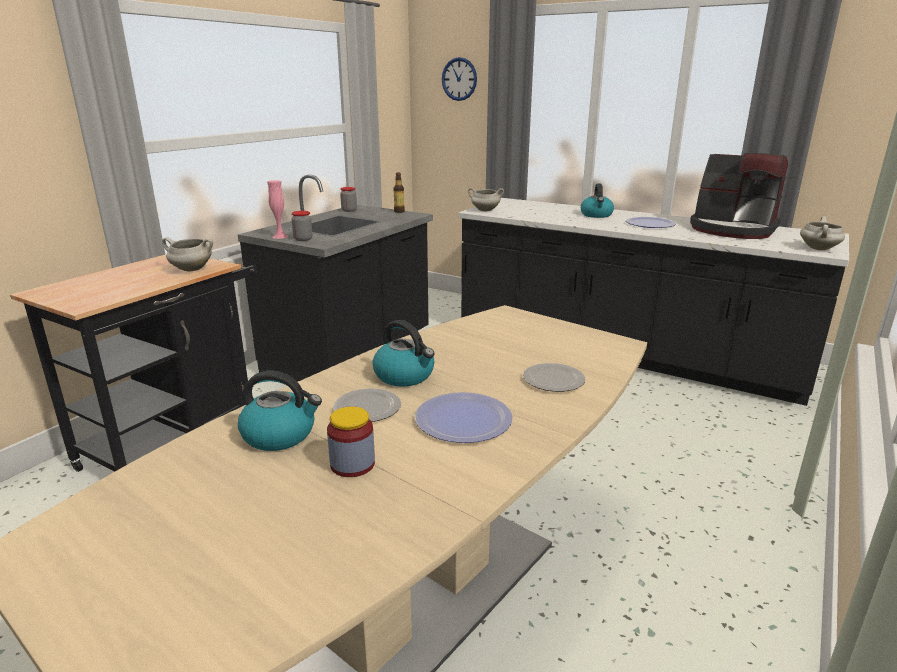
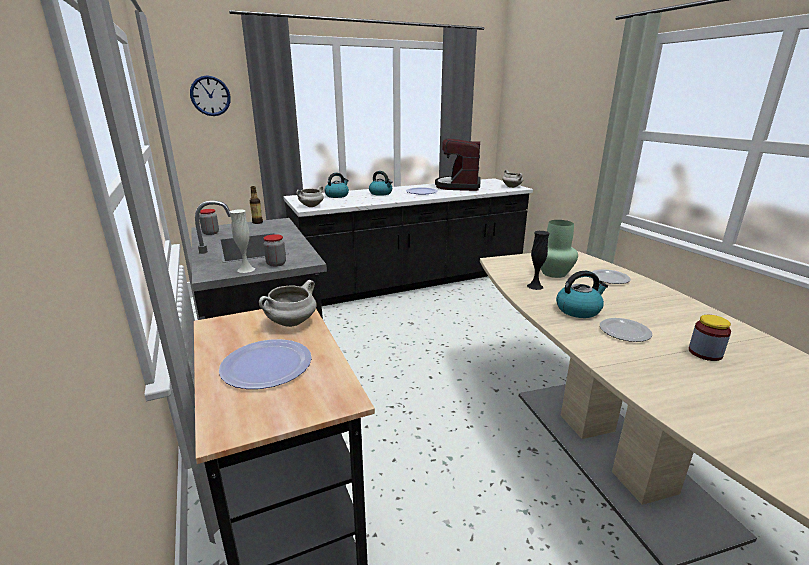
camera: 55 degrees left, 0 degrees up
(280, 236) = (246, 269): pink vase -> white vase
(280, 435) = (656, 368): kettle -> kettle (337, 195)
(450, 344) = (535, 286): none -> black vase
(463, 419) = (652, 310): plate -> plate (266, 365)
(516, 347) = (554, 273): none -> green vase
(733, 229) = (459, 186): coffee machine -> coffee machine turned 120 degrees clockwise

